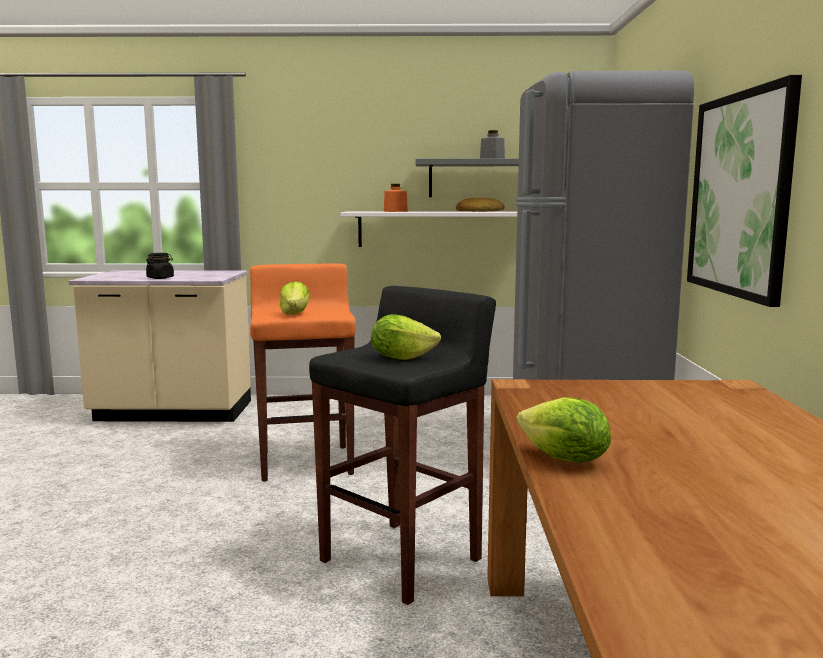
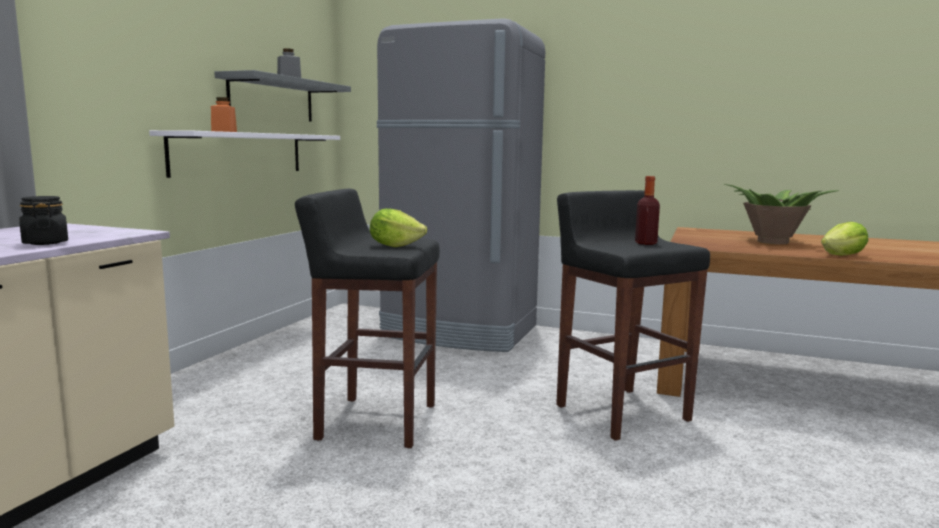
camera: 70 degrees left, 0 degrees up
(306, 462) = (375, 421): orange stool -> black stool
(401, 358) = (646, 243): lettuce -> bottle
(479, 211) = (285, 133): bread -> none
(669, 424) = (771, 242): none -> potted plant
(740, 194) = (617, 123): picture -> none

